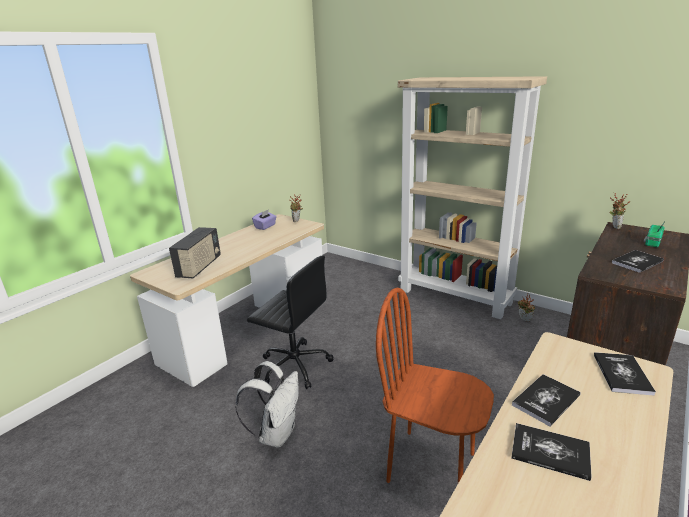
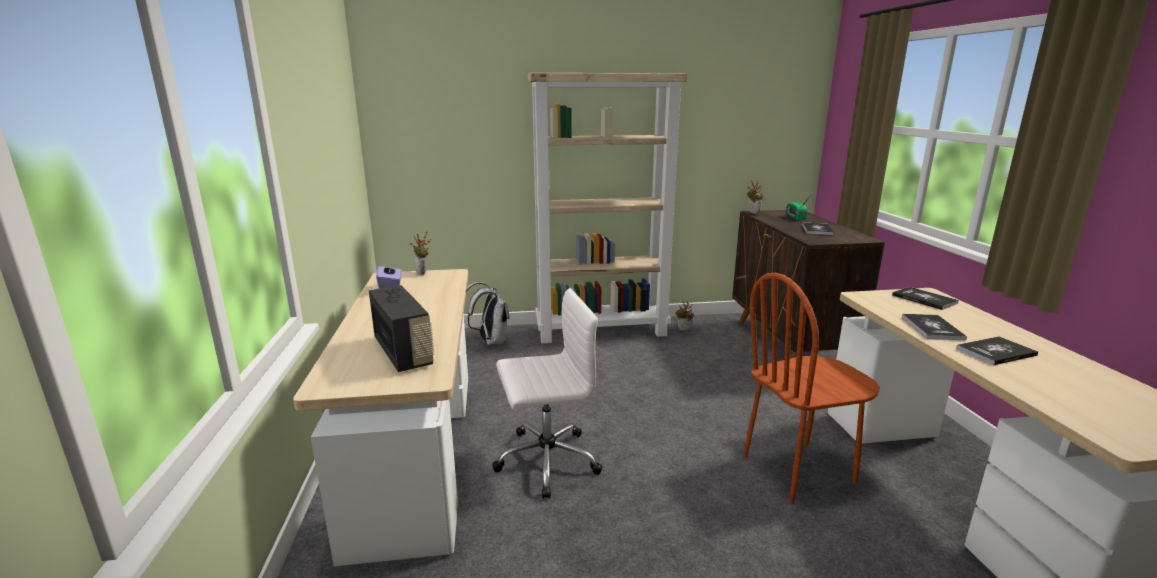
camera: 45 degrees left, 5 degrees down
(276, 433) = (639, 532): white backpack -> white backpack (490, 341)
(294, 365) = (545, 460): black office chair -> white office chair

